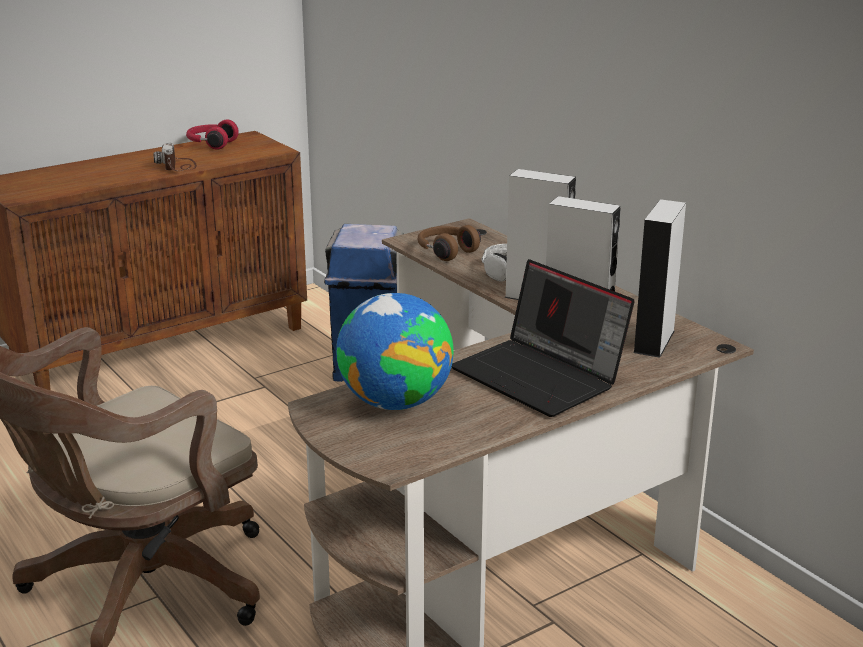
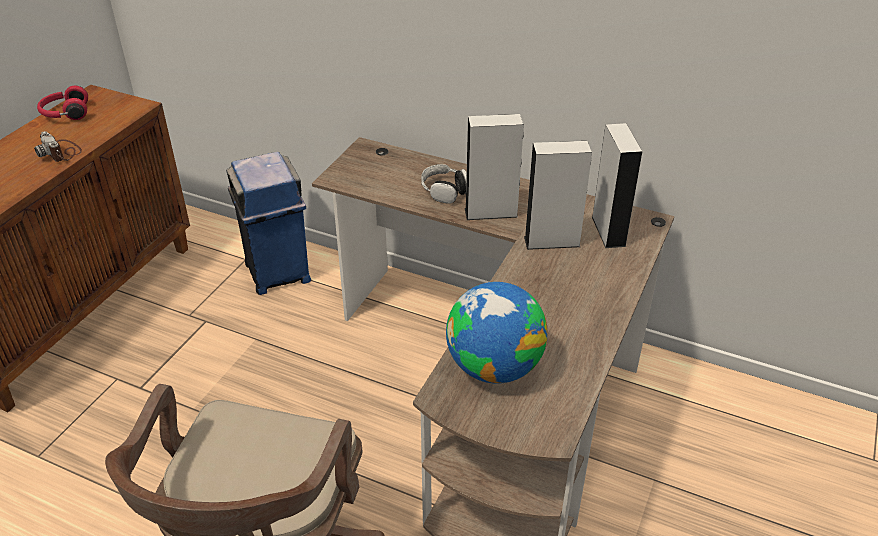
camera: 30 degrees left, 15 degrees up
(445, 252) = (377, 182): brown headphones -> none
(541, 376) = (568, 297): laptop -> none

